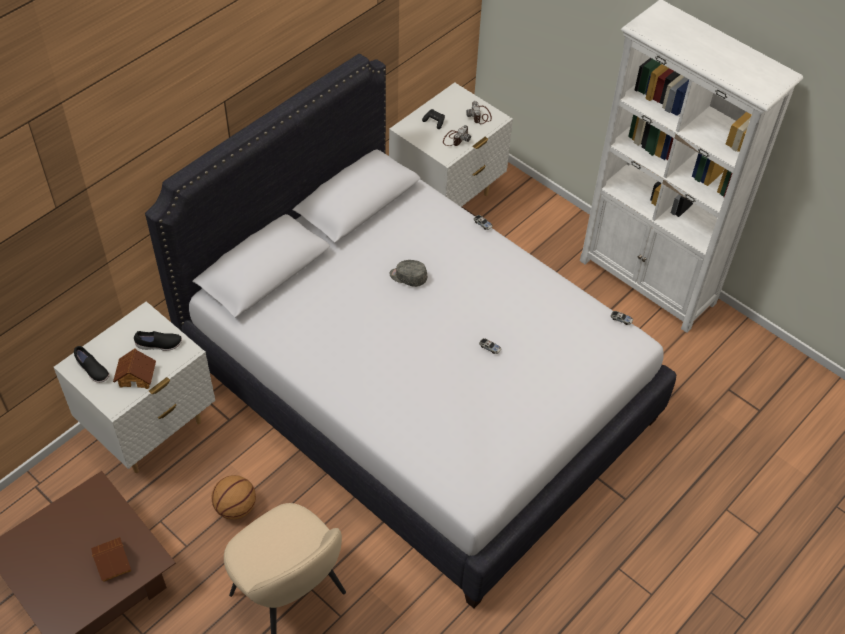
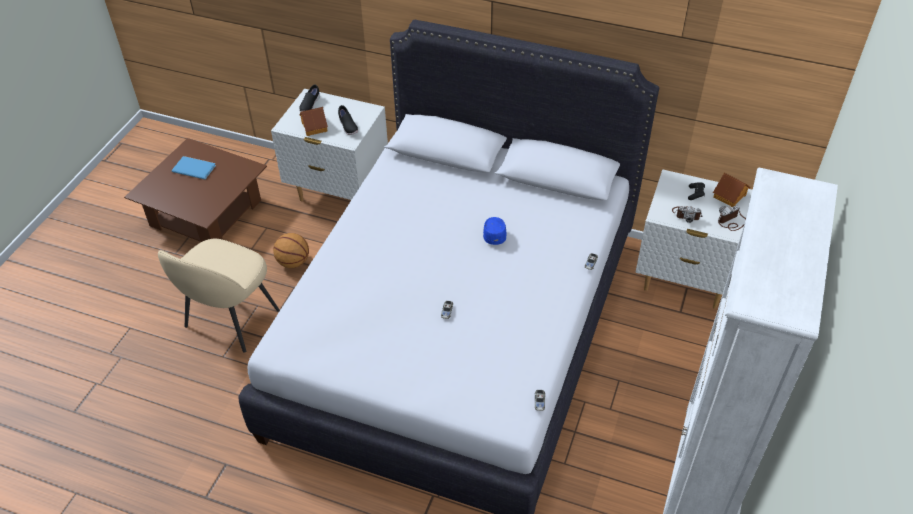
camera: 70 degrees right, 5 degrees down
(50, 553) = (193, 168): none -> blue book
(113, 563) = (195, 199): toy house -> toy house (730, 196)
(408, 277) = (494, 234): grey cap -> blue cap

